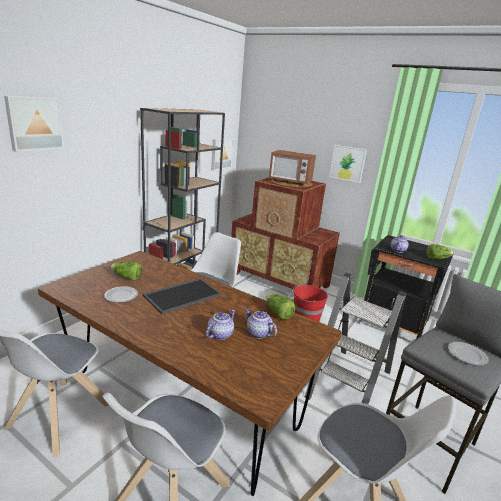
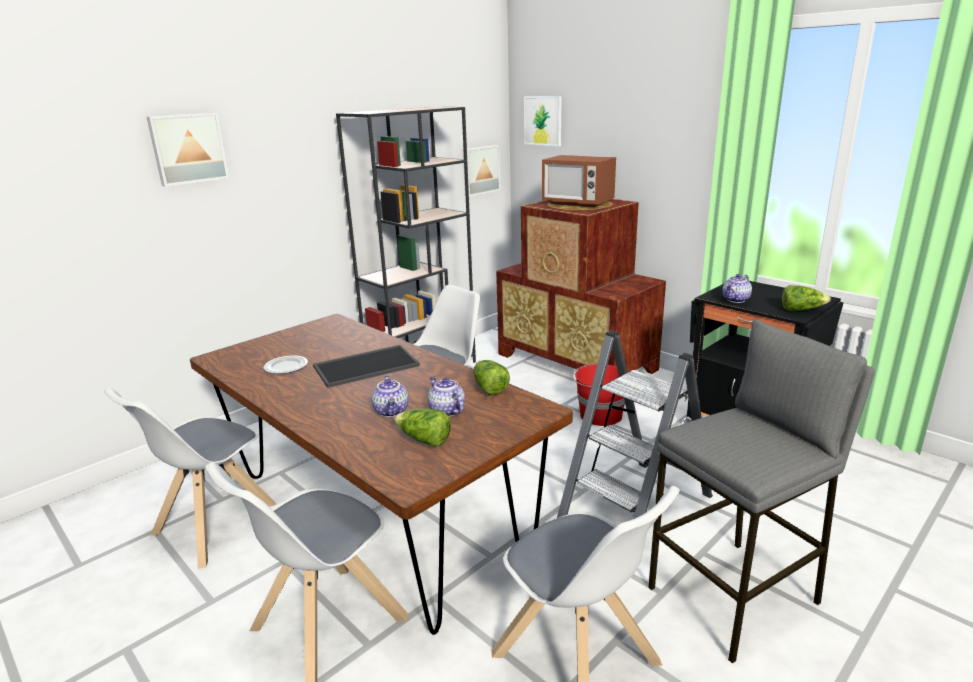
camera: 15 degrees right, 0 degrees up
(126, 278) = (303, 346): lettuce -> lettuce (424, 440)
(219, 334) = (392, 411): teapot -> teapot turned 120 degrees clockwise
(347, 163) = (669, 166): picture -> picture (543, 120)
(466, 355) = (756, 442): plate -> none

